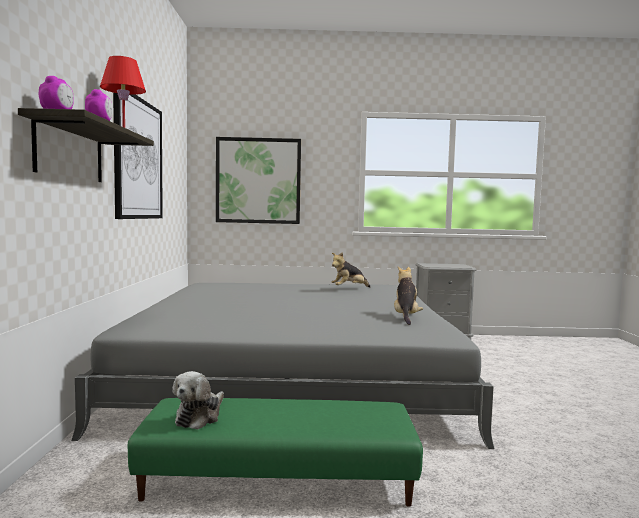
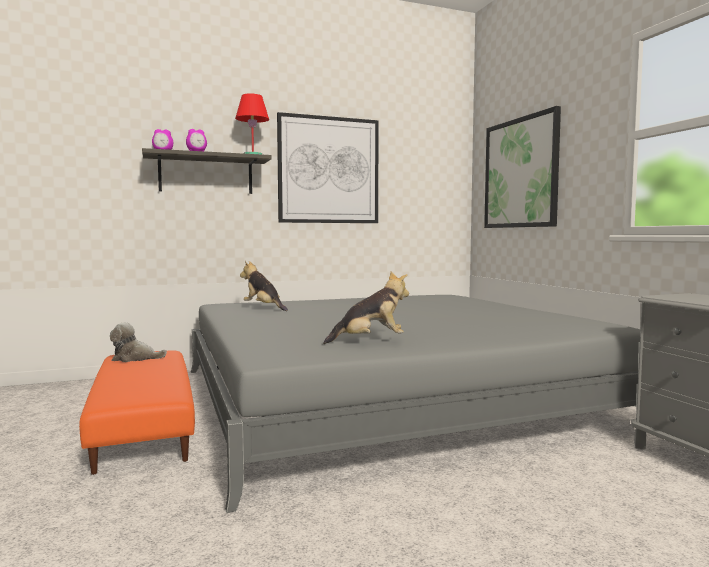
camera: 70 degrees right, 0 degrees up
(279, 476) = (145, 425): green ottoman -> orange ottoman
(349, 288) = (512, 315): plush toy -> plush toy (263, 308)

